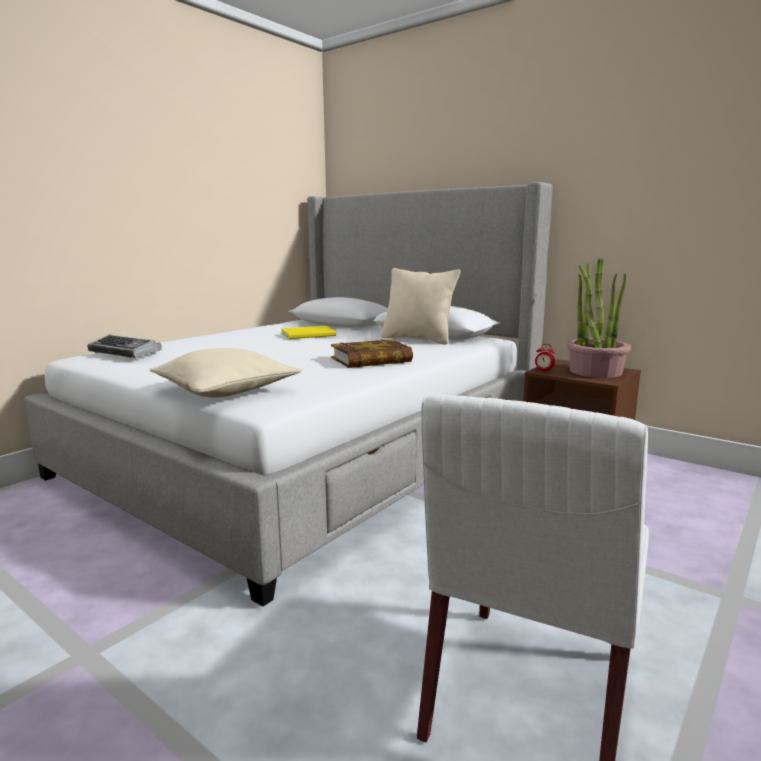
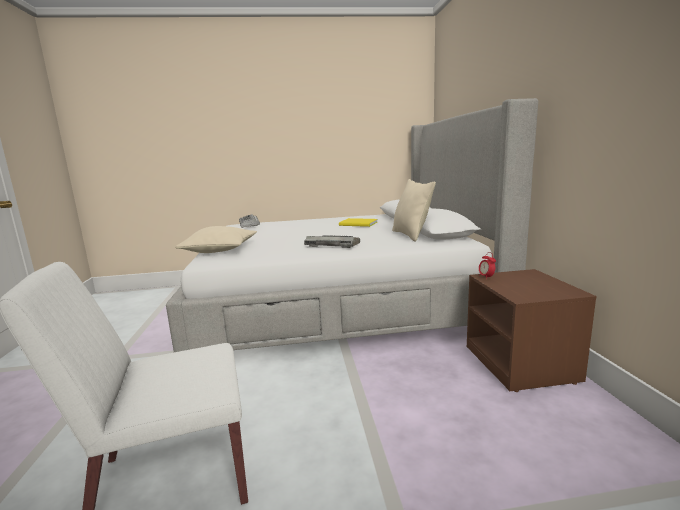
camera: 45 degrees right, 0 degrees up
(371, 360) = (331, 245): book -> keyboard
(595, 371) = (536, 287): potted plant -> none

